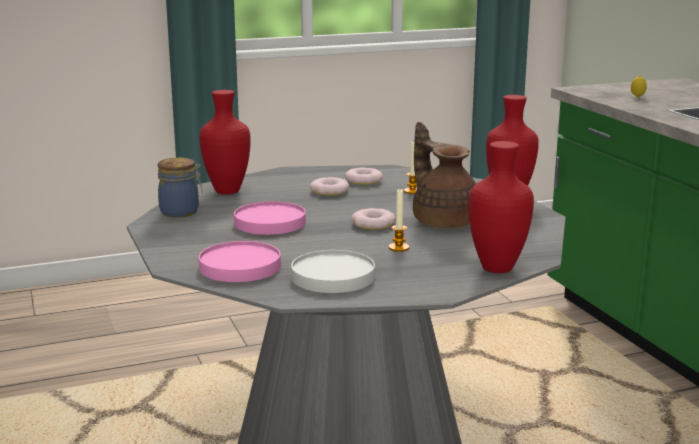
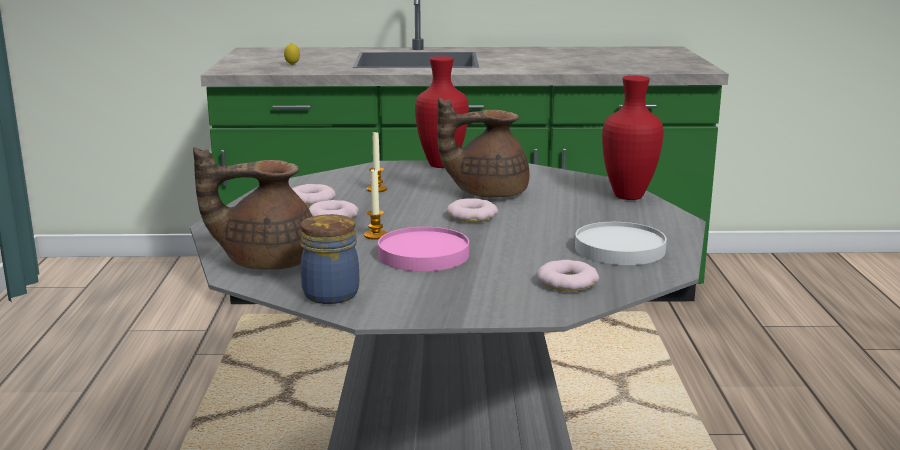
camera: 70 degrees left, 0 degrees up
(228, 191) = (266, 261): red vase -> brown teapot
(239, 266) = (567, 282): pink plate -> donut
(398, 248) = (552, 217): candle -> candle (375, 235)

